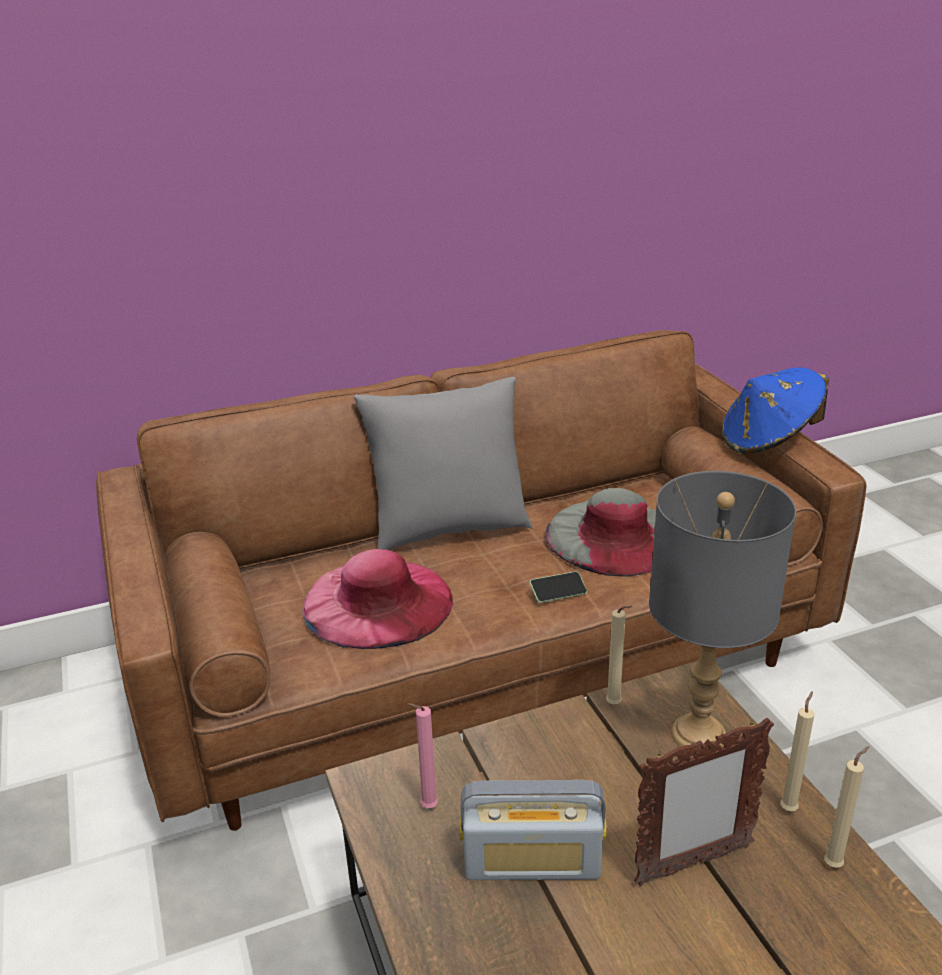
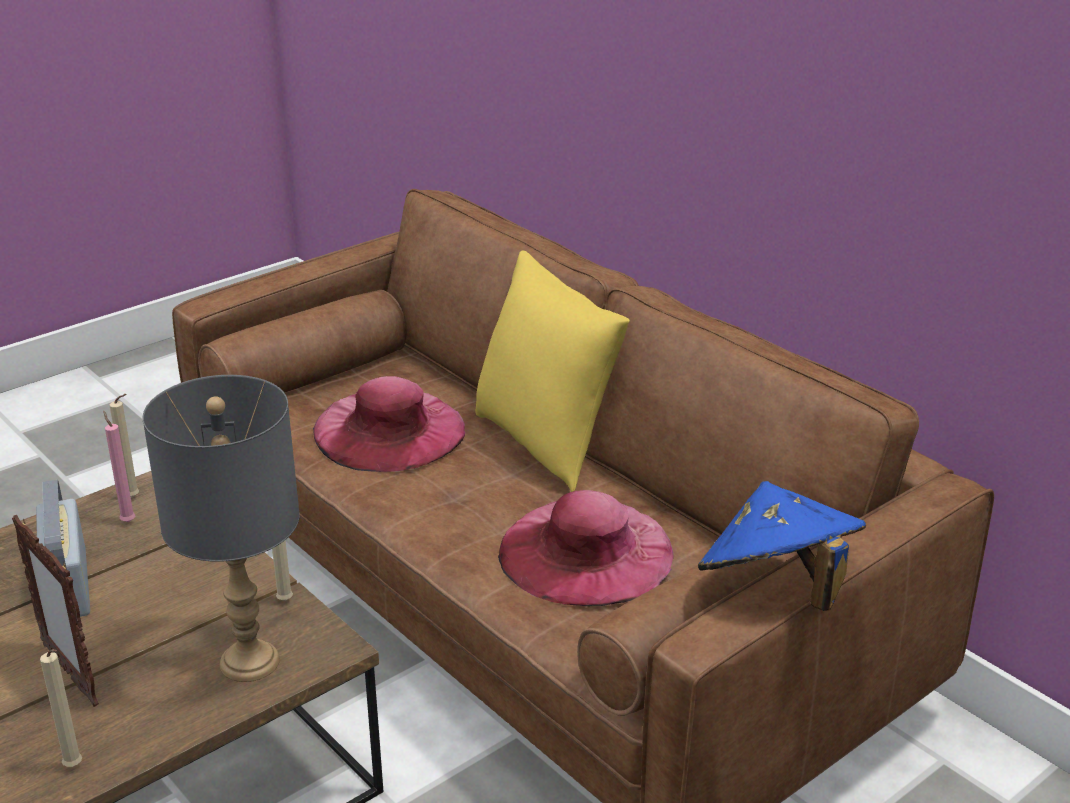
camera: 70 degrees right, 0 degrees up
(448, 529) = (545, 443): grey pillow -> yellow pillow
(558, 593) = (447, 530): phone -> none
(614, 536) = (586, 551): grey hat -> pink hat
(789, 807) = (150, 732): beige candle -> beige candle (134, 497)

